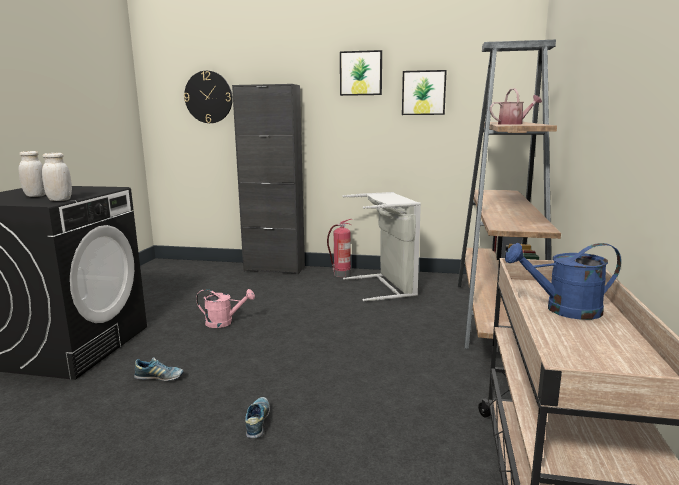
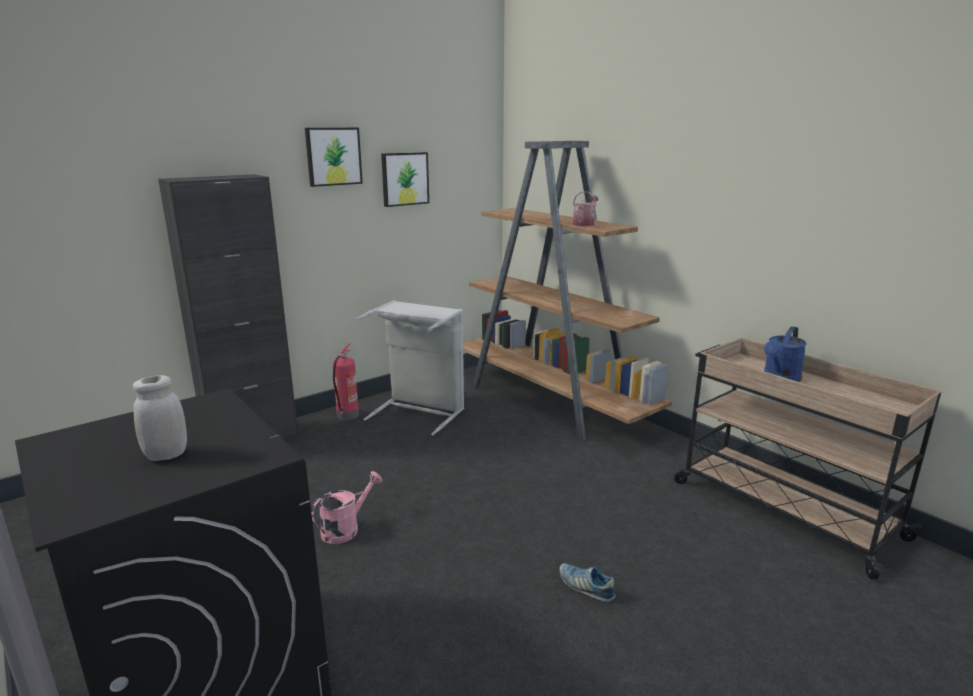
camera: 50 degrees left, 5 degrees up
(60, 200) = (257, 443): white jar -> none
(159, 378) = (421, 621): shoe -> none
(208, 97) = (88, 199): wall clock -> none

